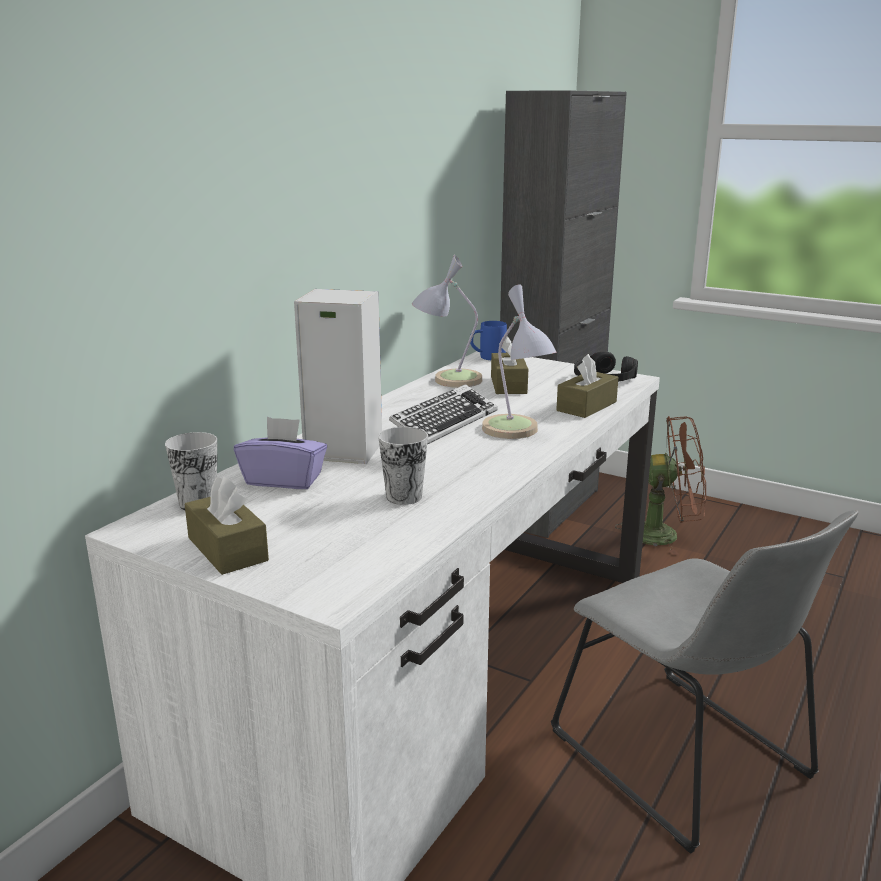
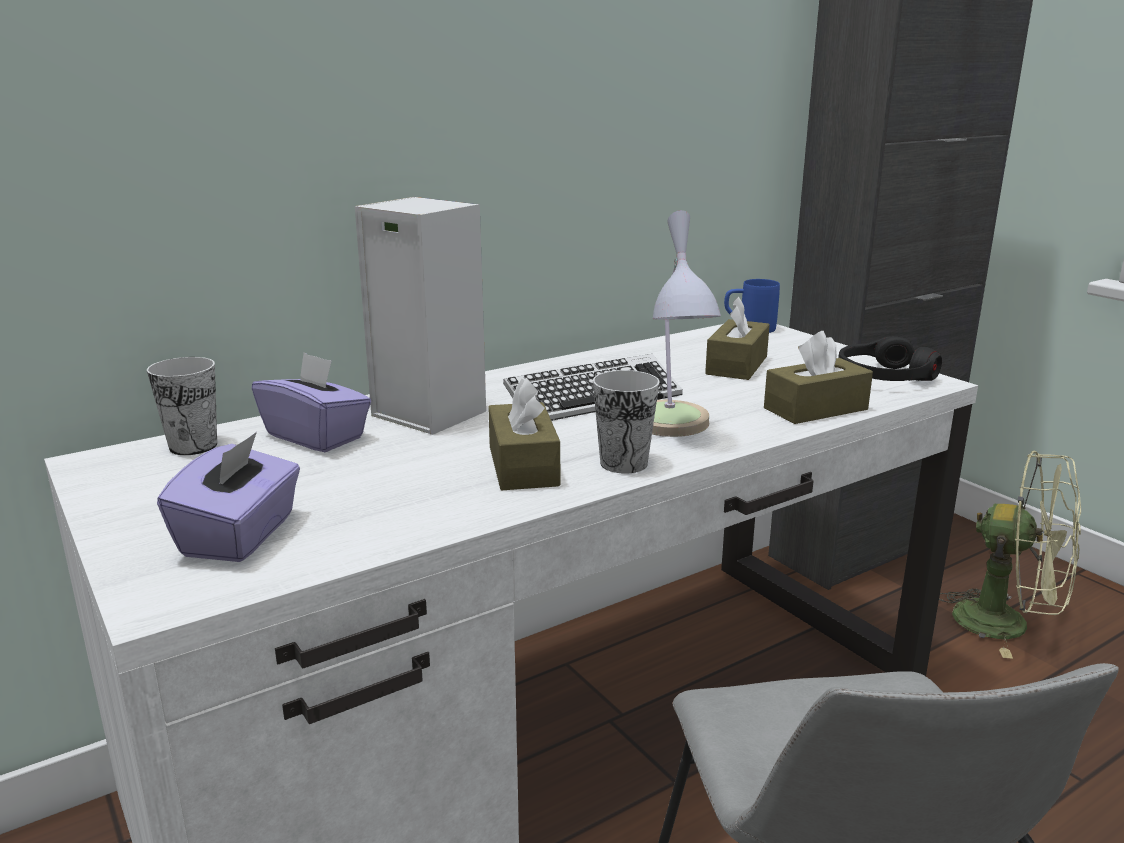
camera: 25 degrees right, 0 degrees up
(227, 549) = (145, 506): brown tissue box -> brown tissue box (523, 466)
(327, 551) = (241, 535): none -> purple tissue box
(404, 497) = (421, 485): cup -> cup (623, 463)
(447, 379) = (664, 348): table lamp -> none
(664, 535) = (1008, 624): brown fan -> green fan

